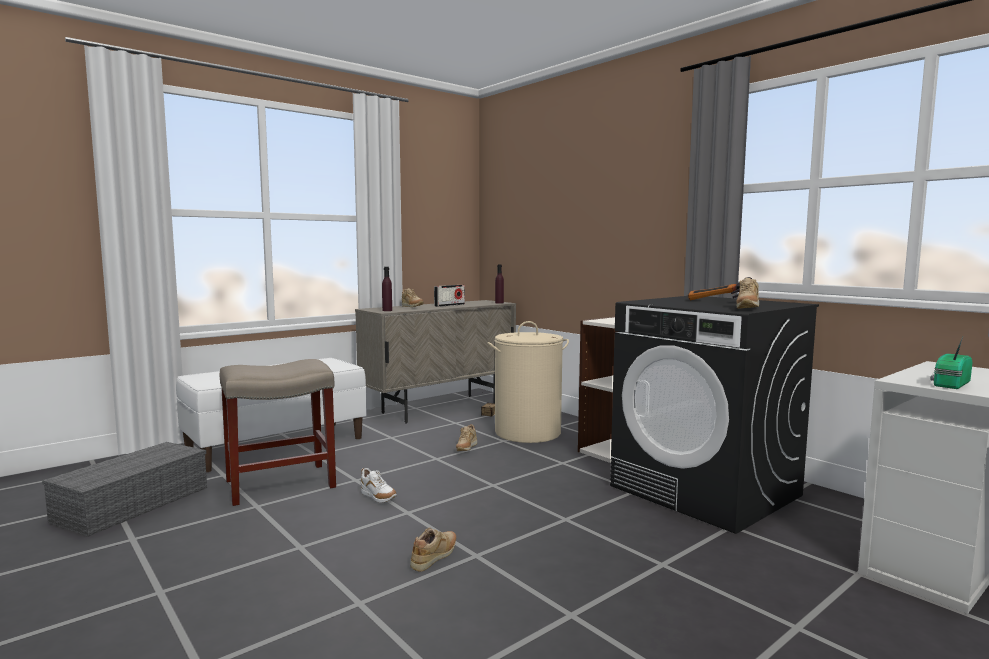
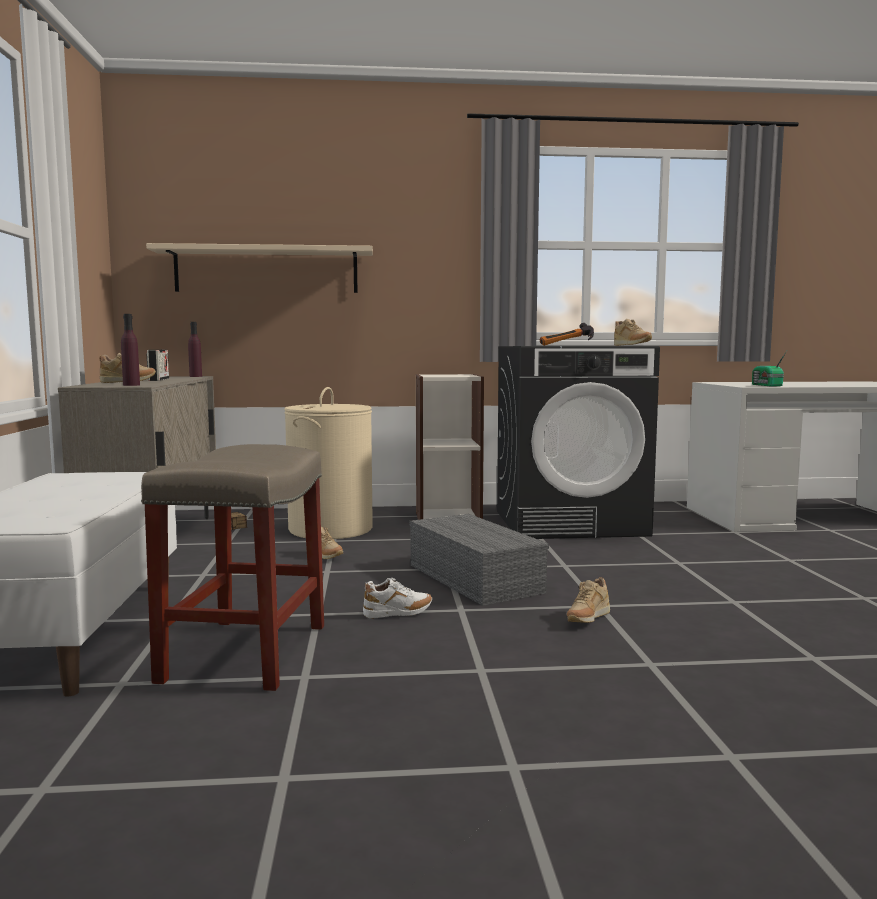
camera: 55 degrees left, 0 degrees up
(133, 503) = (105, 768): grey storage box -> grey storage box (471, 578)
(435, 558) = (587, 620): beige shoe -> beige shoe turned 120 degrees counterclockwise
(550, 225) = (266, 270): none -> beige shelf

